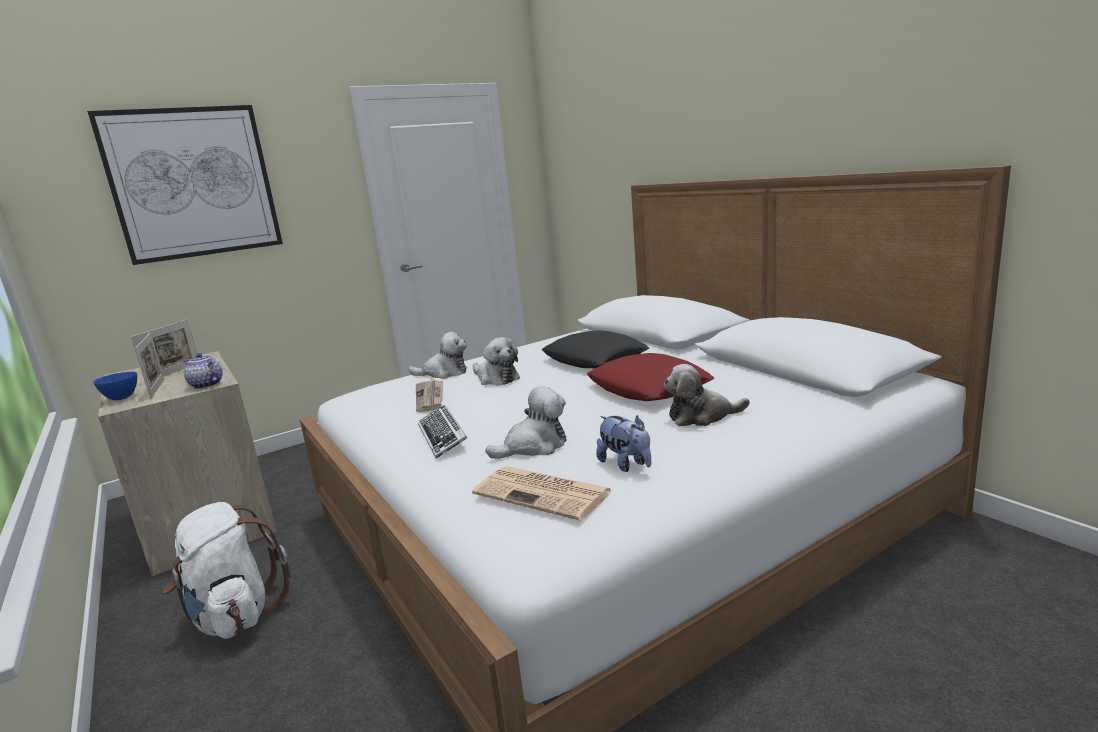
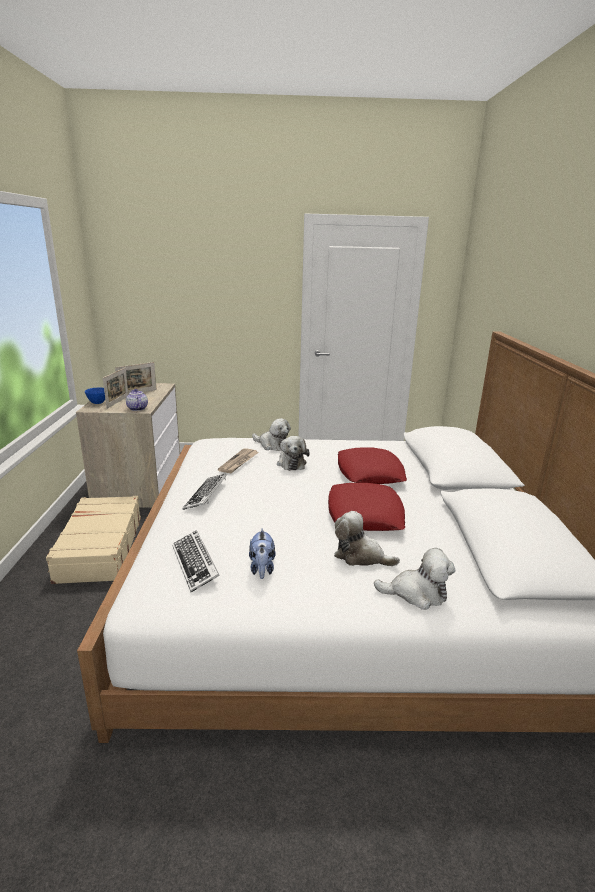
camera: 30 degrees right, 5 degrees up
(193, 183) = (188, 272): picture -> none
(235, 616) = (99, 548): white backpack -> beige suitcase
(534, 446) = (236, 527): plush toy -> plush toy (416, 593)
(544, 493) = (195, 564): newspaper -> keyboard
(595, 359) = (370, 473): black pillow -> red pillow

